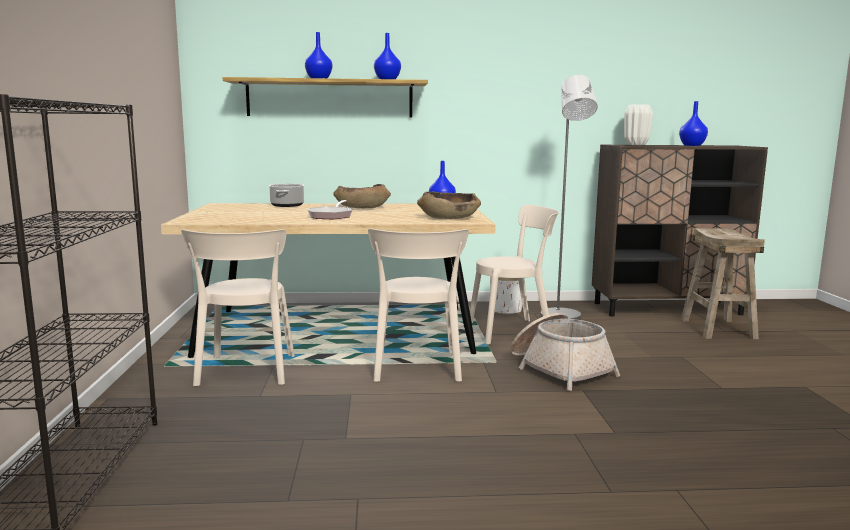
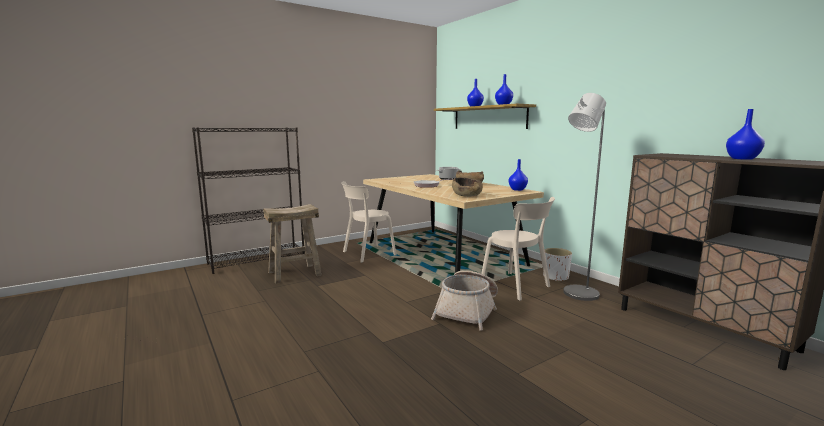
camera: 60 degrees right, 0 degrees up
(417, 368) = (414, 279): beige chair -> none
(635, 144) = (687, 155): white vase -> none
(717, 328) = (691, 358): beige stool -> beige stool (294, 273)

